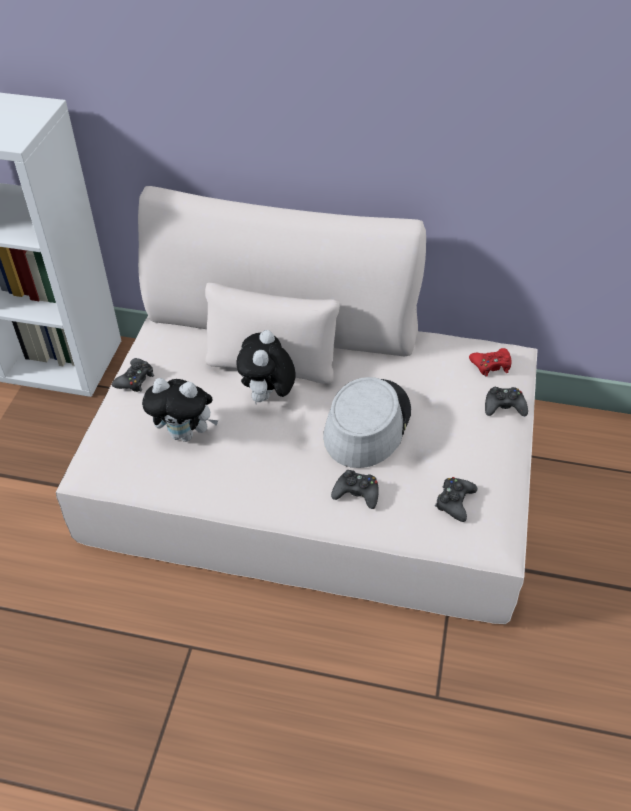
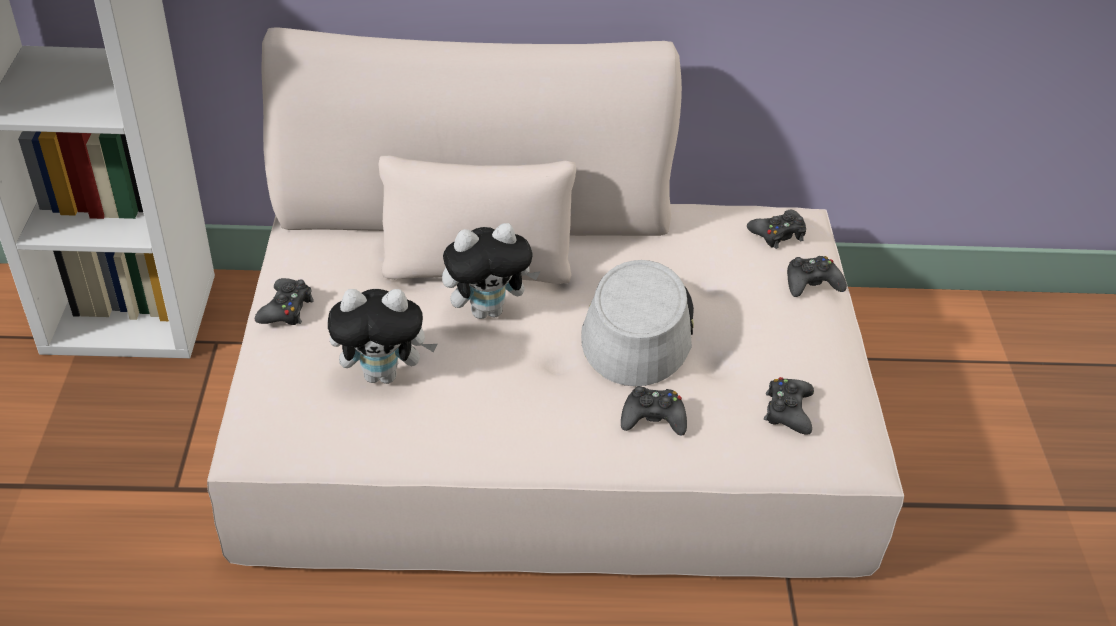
camera: 15 degrees left, 5 degrees down
(267, 397) = (488, 310): plush toy -> plush toy turned 105 degrees counterclockwise
(491, 365) = (778, 234): red game controller -> black game controller

